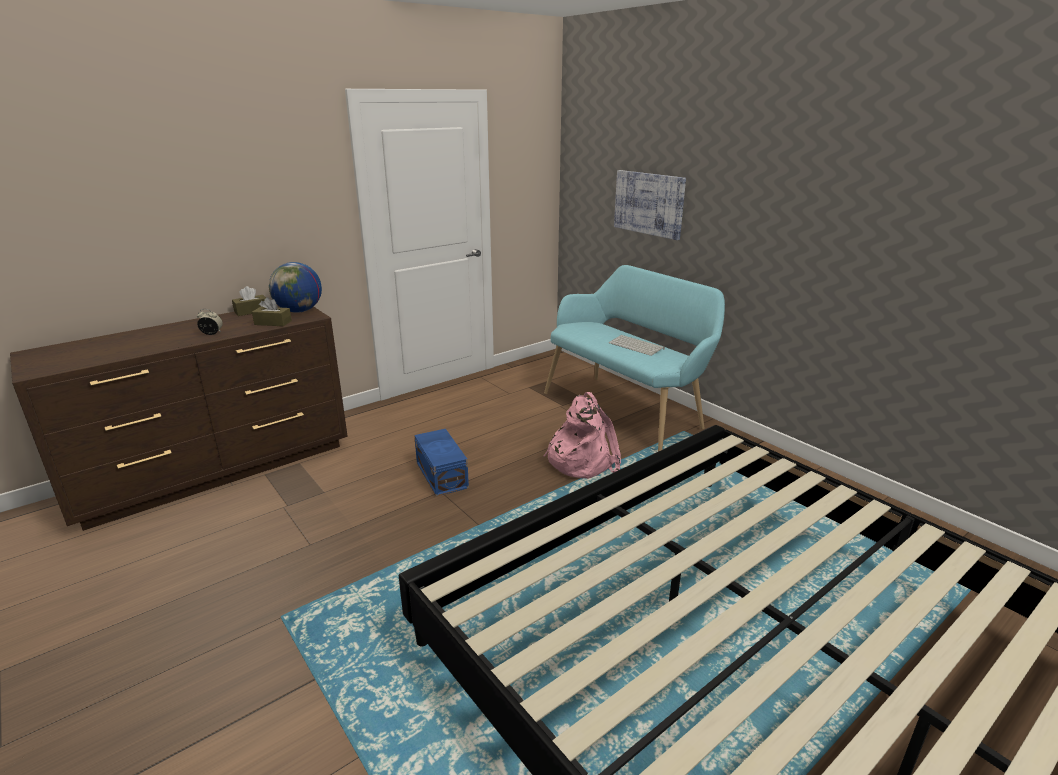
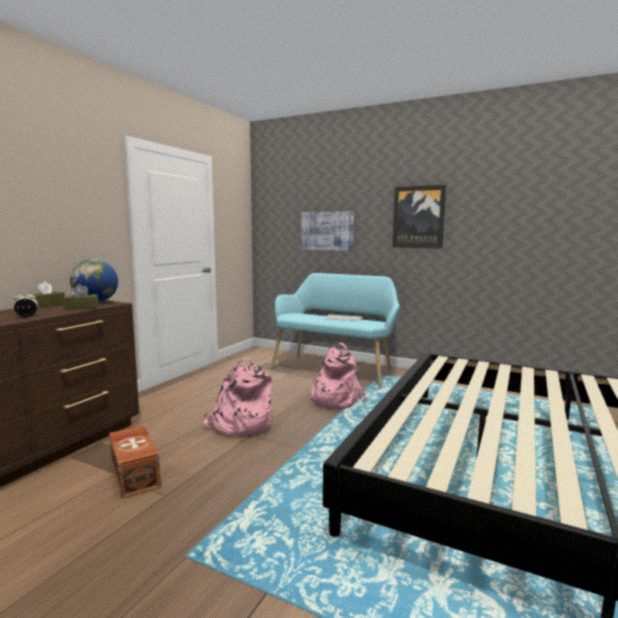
camera: 25 degrees left, 15 degrees down
(303, 511) = (136, 474): none -> brown storage box
(442, 474) = (240, 425): blue storage box -> pink backpack
(775, 200) = (418, 217): none -> picture

